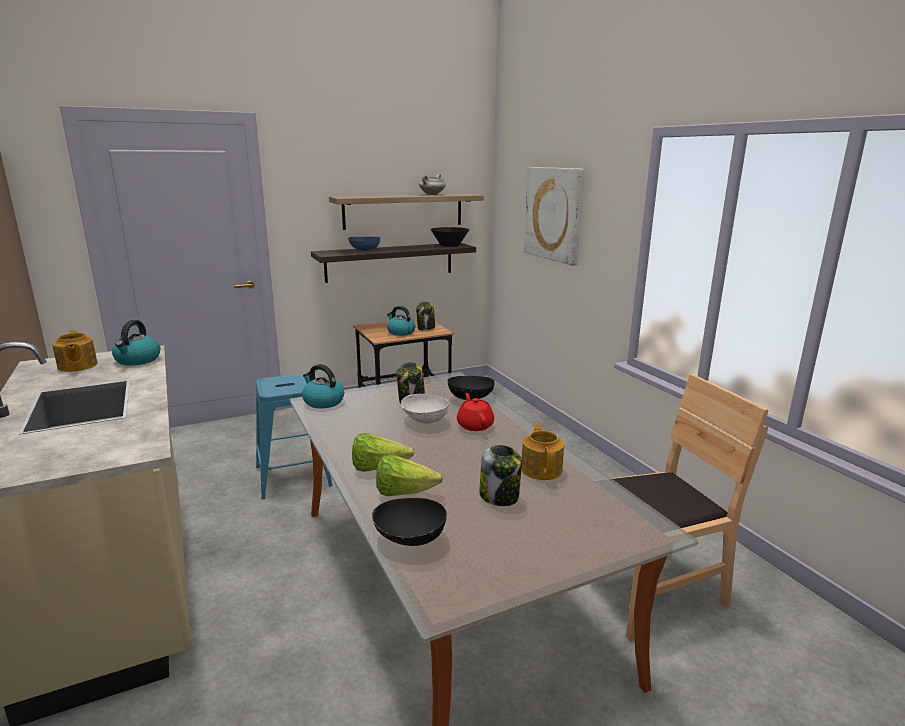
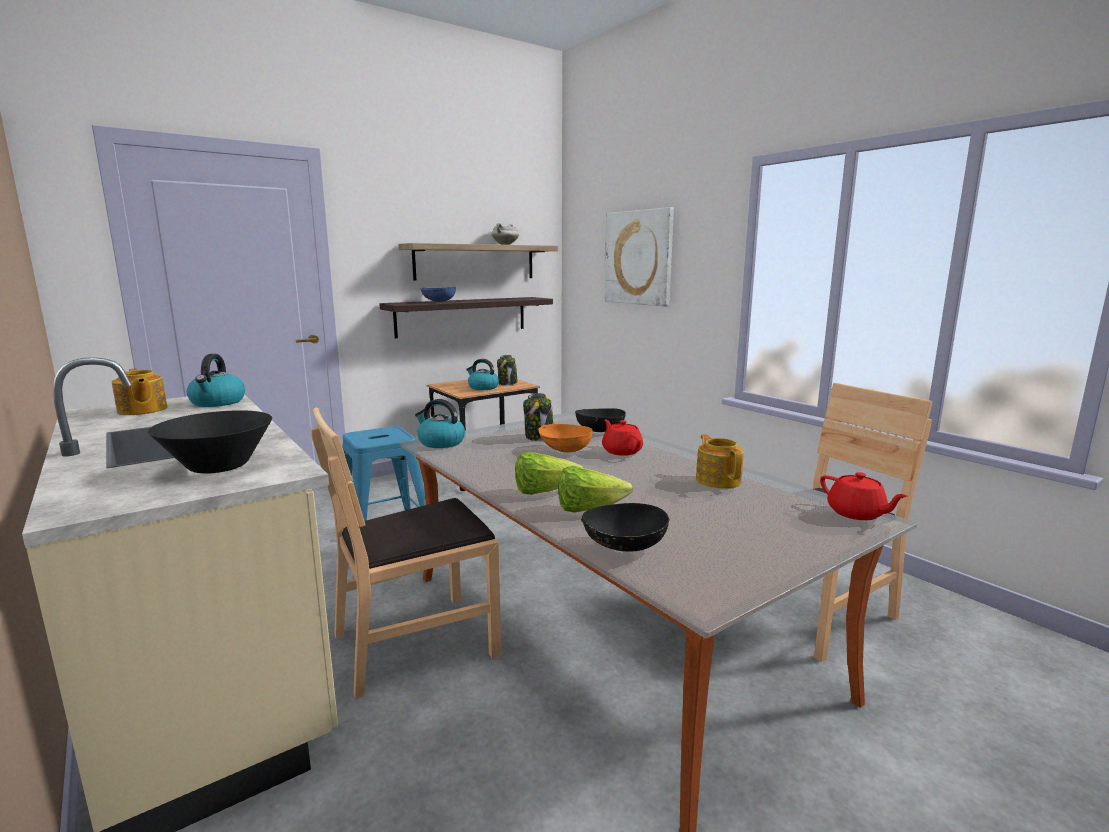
camera: 10 degrees left, 5 degrees down
(284, 575) = (415, 642): none -> brown chair
(424, 420) = (564, 450): white bowl -> orange bowl
(449, 245) = (524, 298): black bowl -> black bowl (219, 466)
(500, 496) = (693, 505): jar -> none
(646, 523) = (856, 513): none -> red teapot

